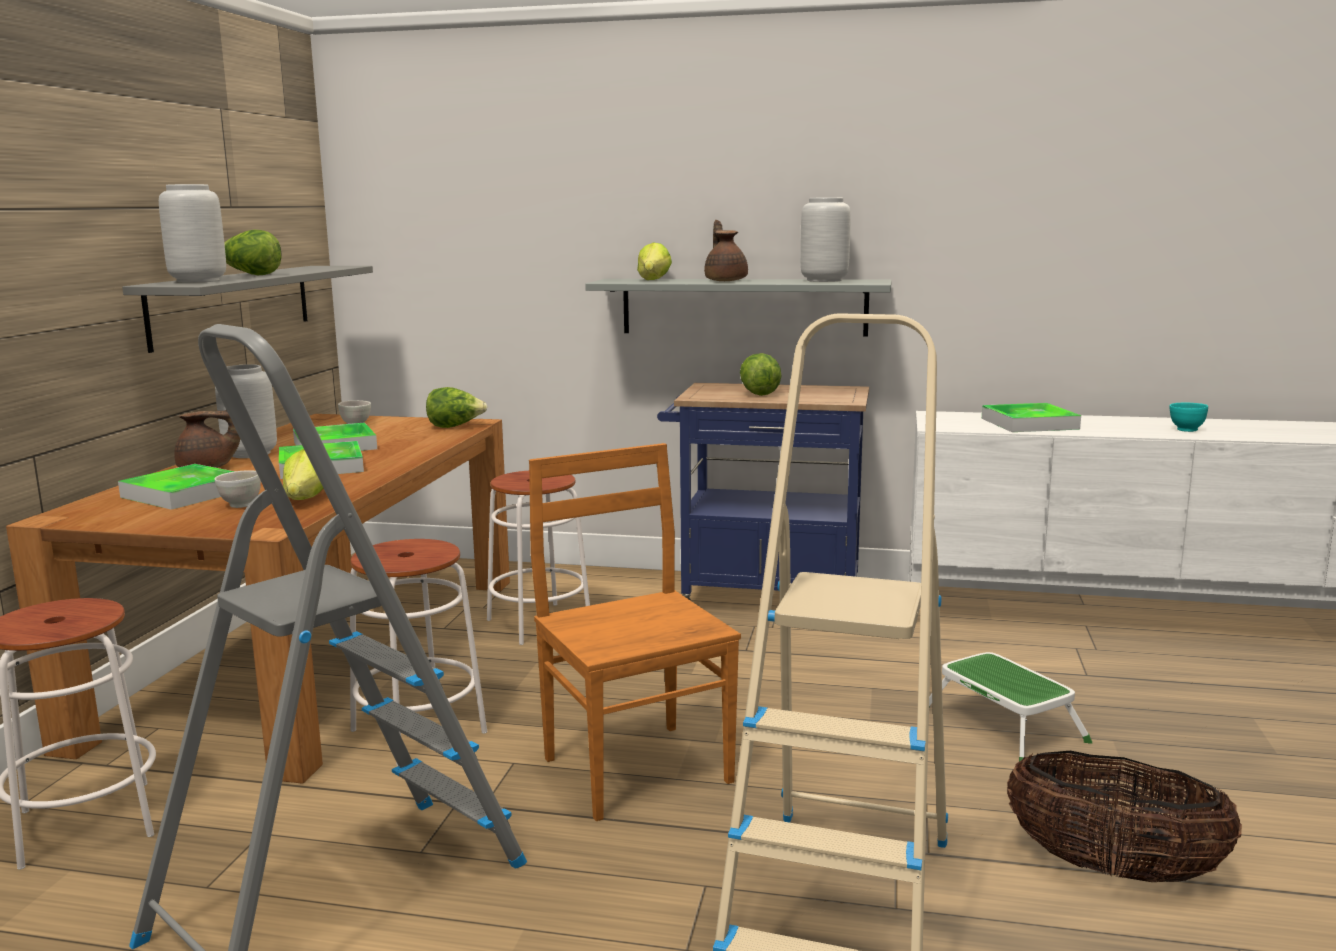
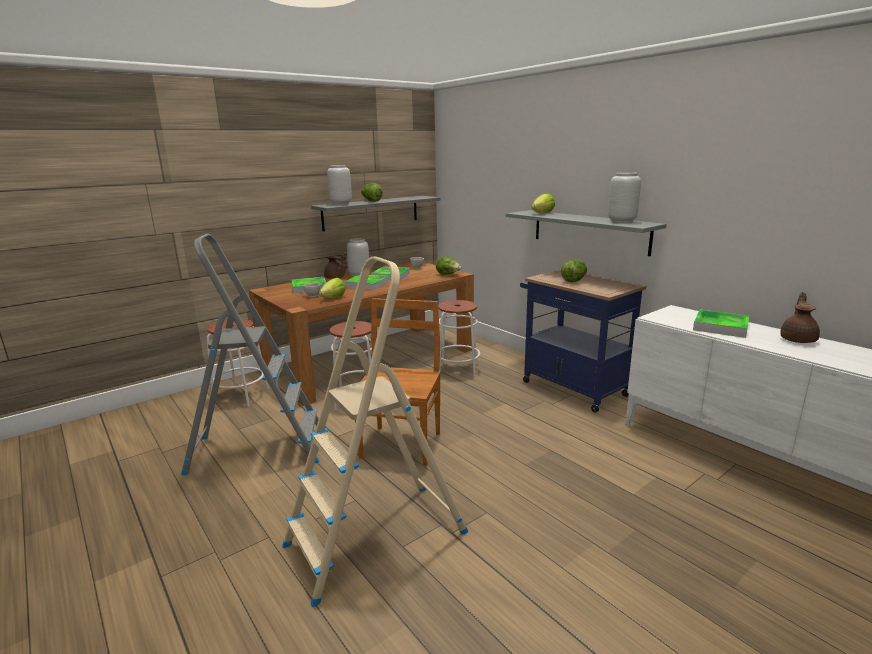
camera: 40 degrees right, 5 degrees up
(725, 280) = (572, 217): brown teapot -> brown teapot (798, 339)
(1002, 726) = (585, 495): green step ladder -> none
(1113, 869) = (520, 586): basket -> none
(1186, 430) = (829, 355): turquoise bowl -> none

